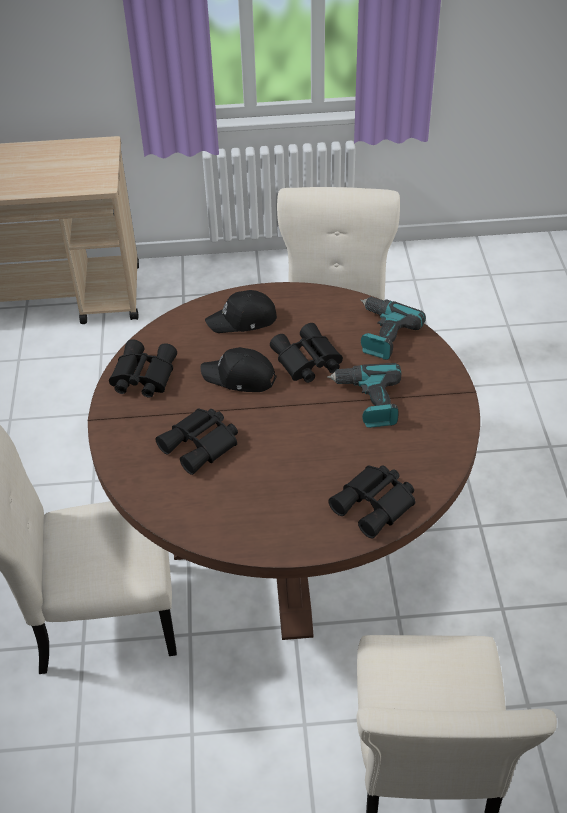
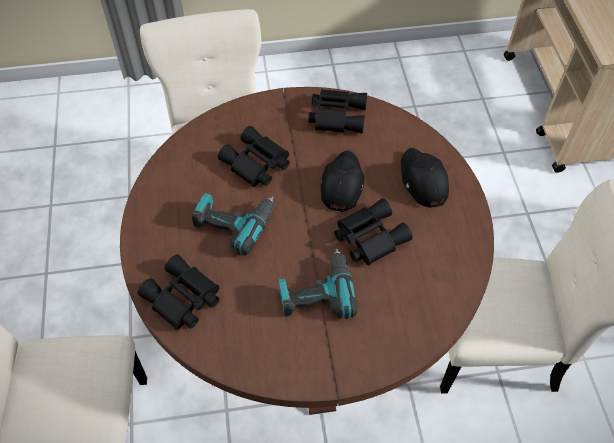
camera: 85 degrees right, 10 degrees up
(382, 334) = (420, 305): power drill -> power drill (234, 222)

